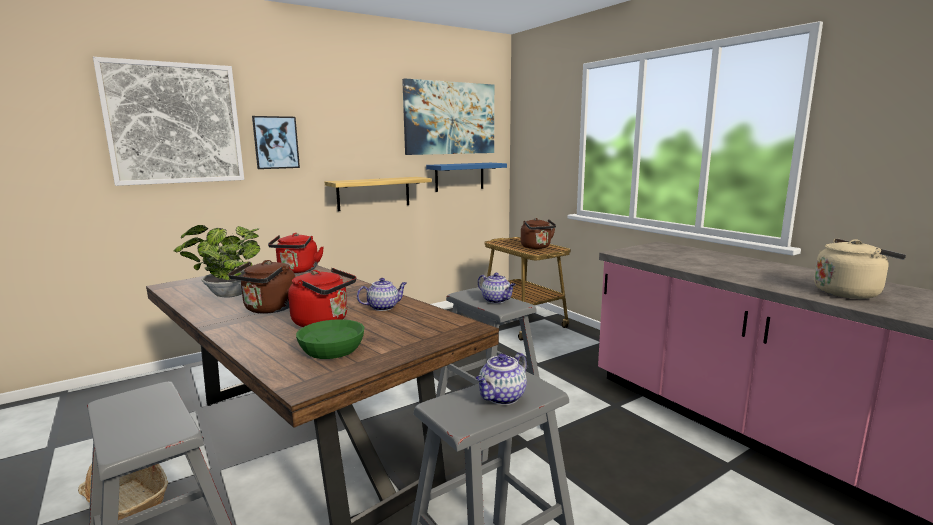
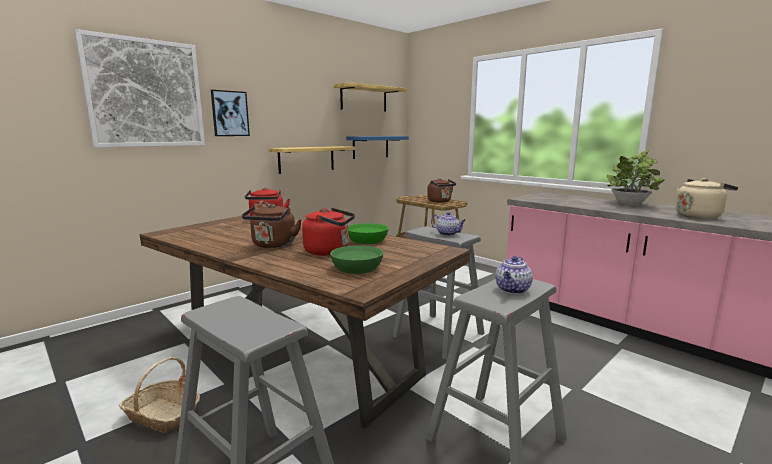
camera: 10 degrees left, 0 degrees up
(228, 295) = (225, 238): potted plant -> potted plant (630, 204)
(383, 307) = (367, 240): teapot -> green bowl
(450, 118) = (364, 99): picture -> shelf

